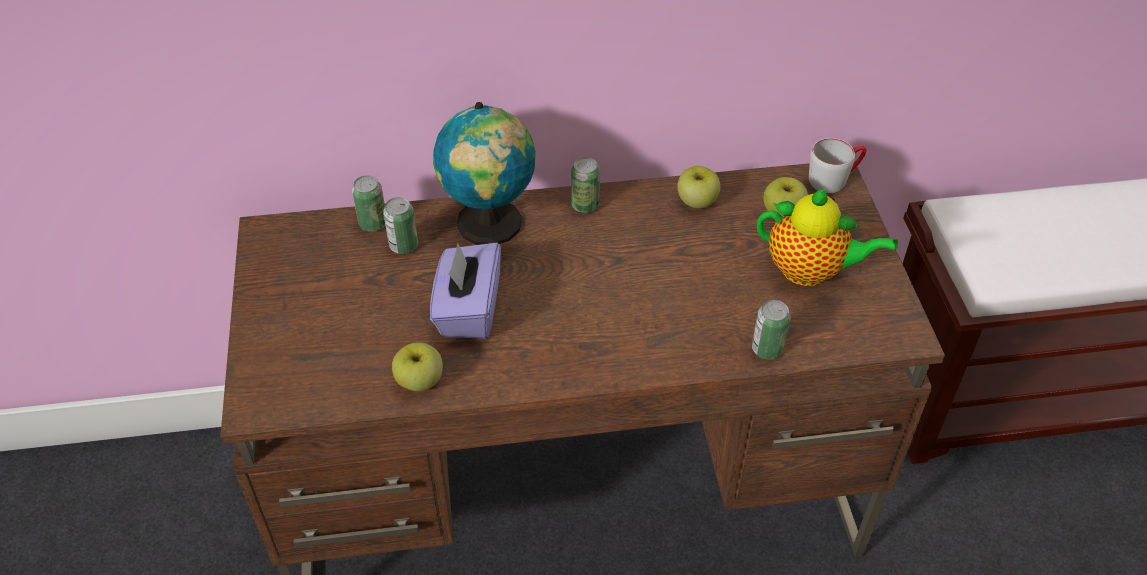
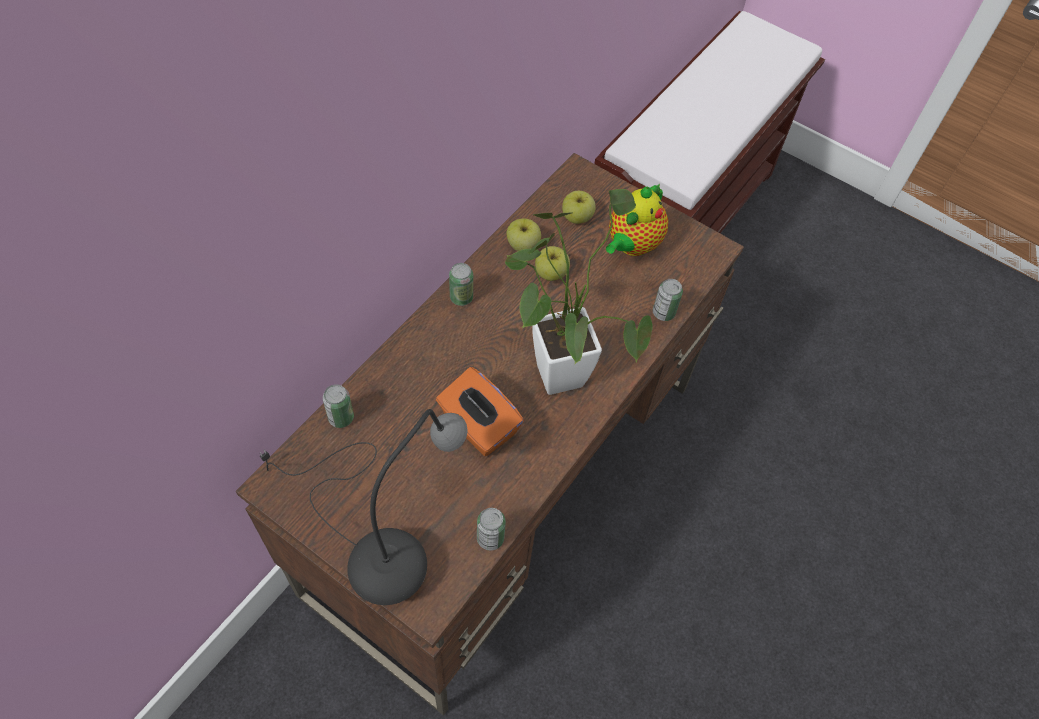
camera: 50 degrees left, 10 degrees up
(294, 324) = (381, 531): none -> grey table lamp
(403, 245) = (382, 416): can -> can (490, 538)
(420, 381) = (508, 497): apple -> apple (551, 273)
(468, 310) = (478, 426): purple tissue box -> orange tissue box
(490, 226) = (421, 358): globe -> none
(599, 316) = (557, 366): none -> potted plant
(810, 271) = (631, 245): teapot -> teapot turned 150 degrees clockwise
(834, 178) = (578, 173): grey mug -> none

